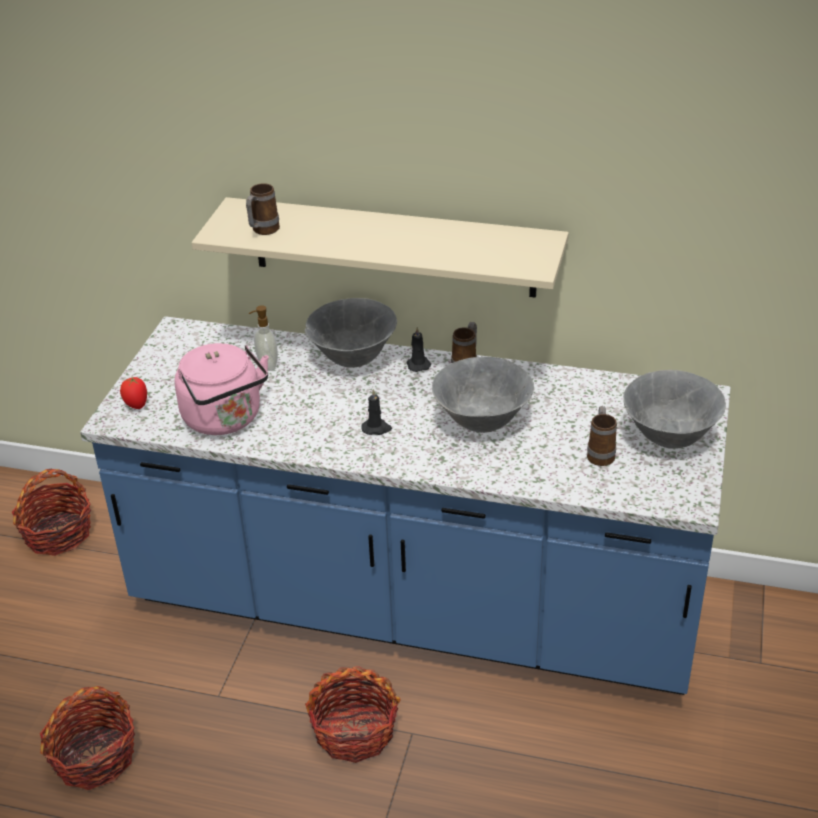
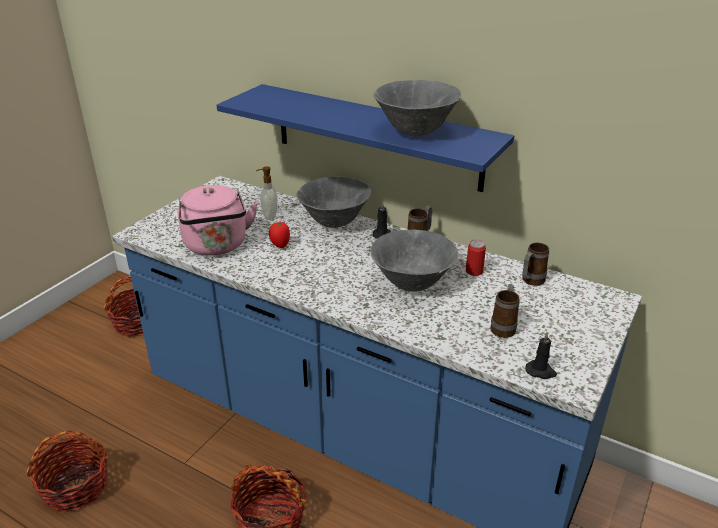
camera: 15 degrees right, 5 degrees down
(136, 405) = (161, 226): tomato -> tomato (280, 245)
(262, 231) = (272, 105): mug -> mug (530, 282)
(377, 428) = (325, 273): black candle -> black candle (541, 371)
(393, 247) = (376, 136): beige shelf -> blue shelf
(544, 392) = (474, 271): none -> can
(669, 438) = (571, 326): grey bowl -> grey bowl (415, 132)

